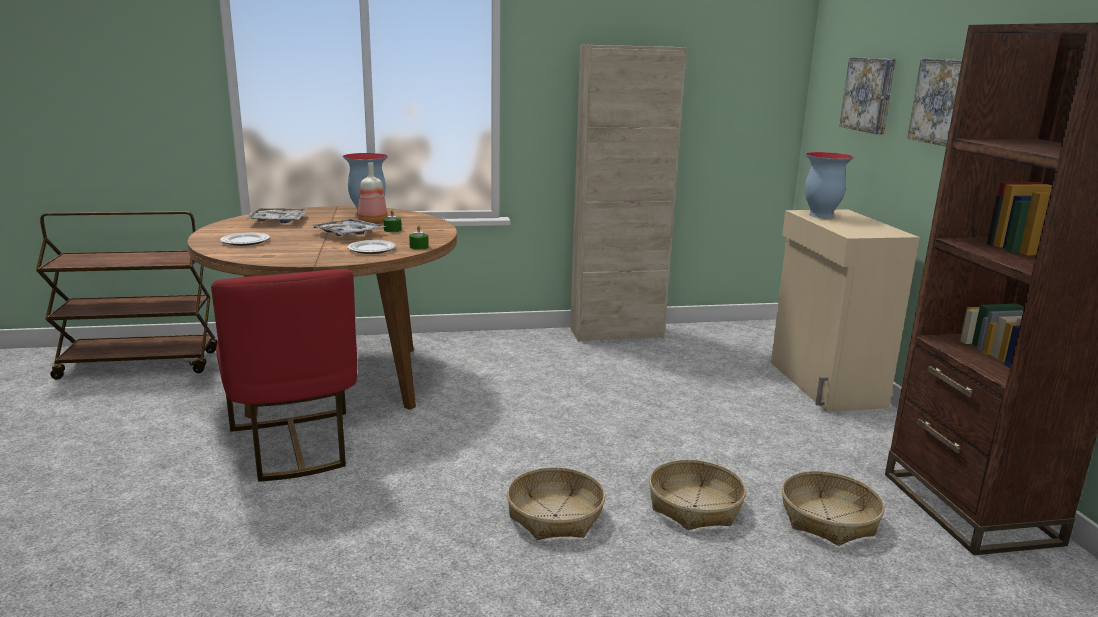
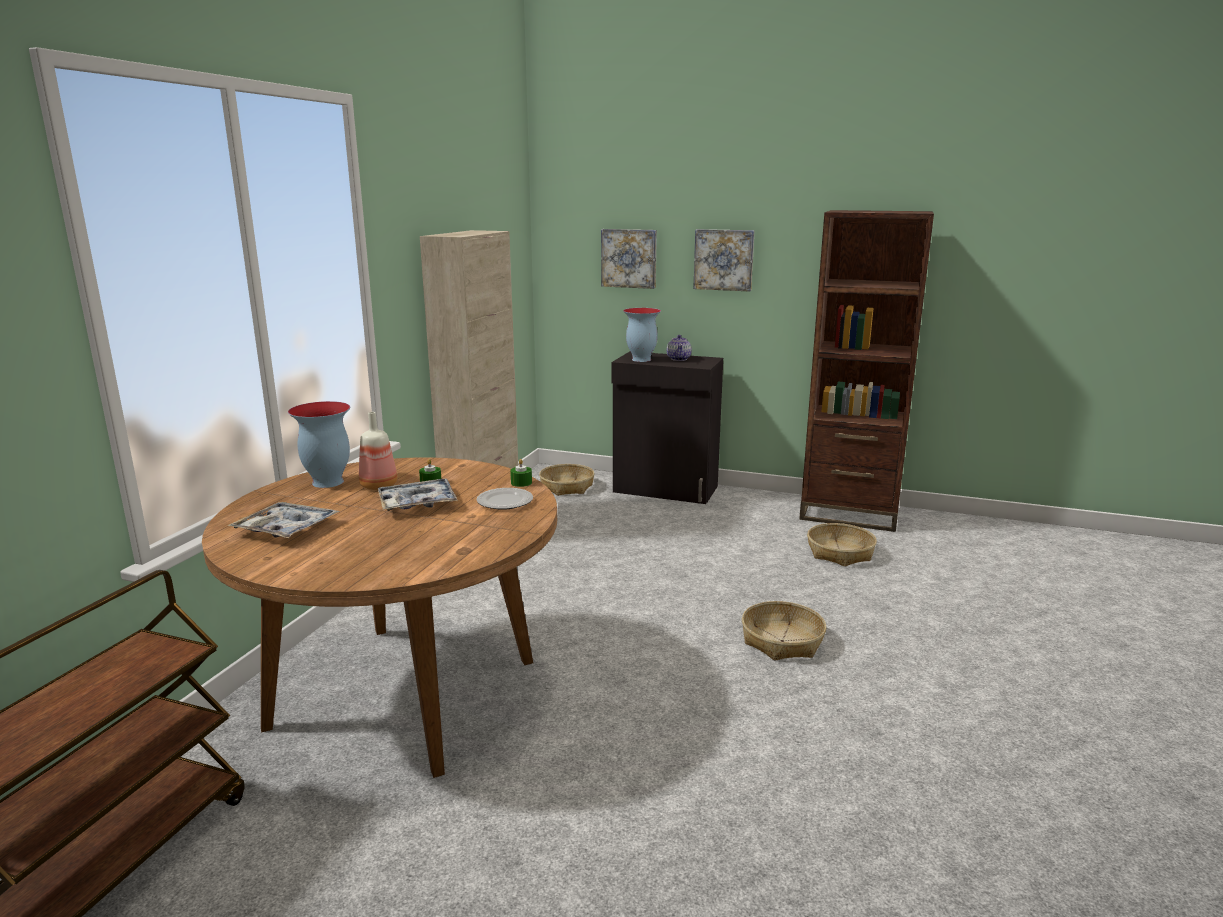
camera: 60 degrees left, 0 degrees up
(246, 241) = (372, 556): plate -> none
(295, 446) = (550, 750): red chair -> none
(695, 506) = (800, 587): basket -> basket (567, 487)
(824, 384) = (665, 490): beige cabinet -> black cabinet
(861, 225) = (679, 359): none -> teapot

